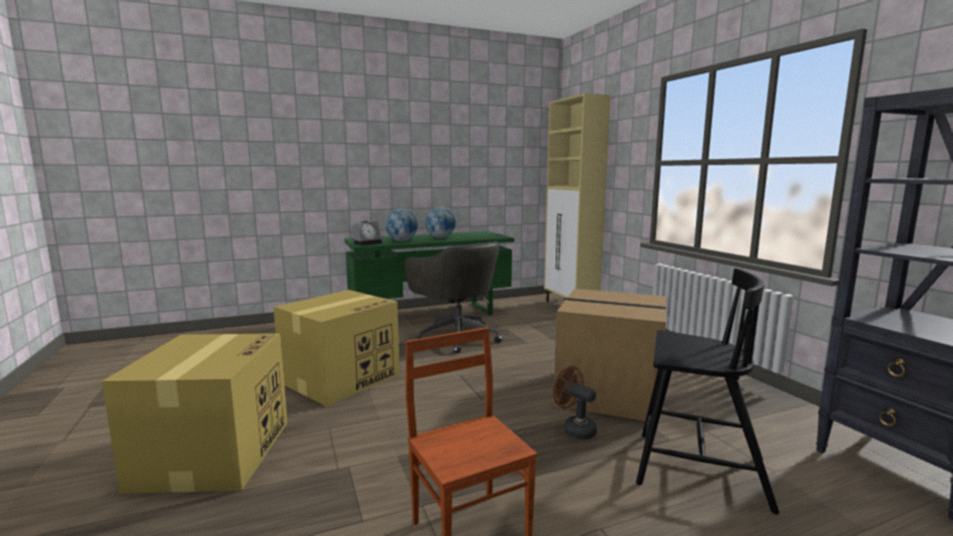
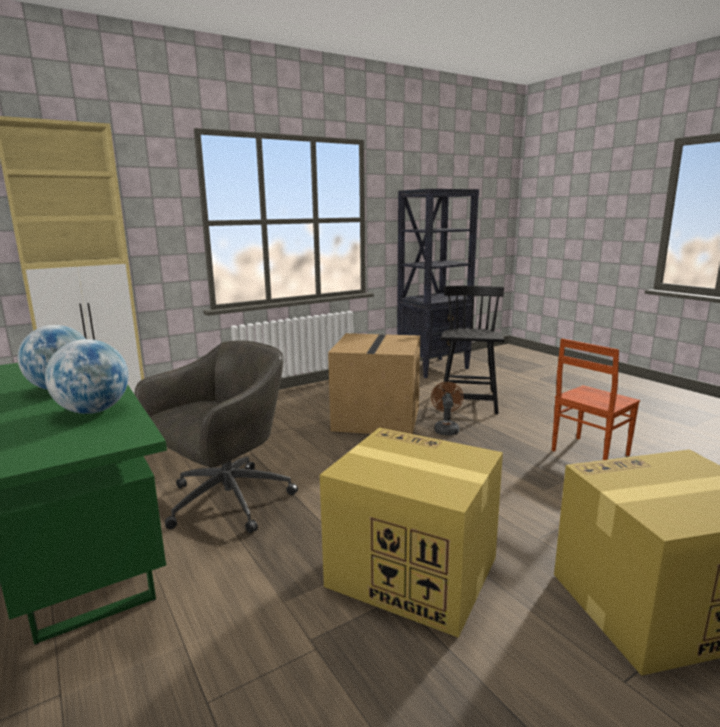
camera: 100 degrees left, 5 degrees up
(368, 243) = (113, 435): alarm clock -> none
(574, 429) = (446, 429): brown fan -> brown fan turned 150 degrees clockwise

